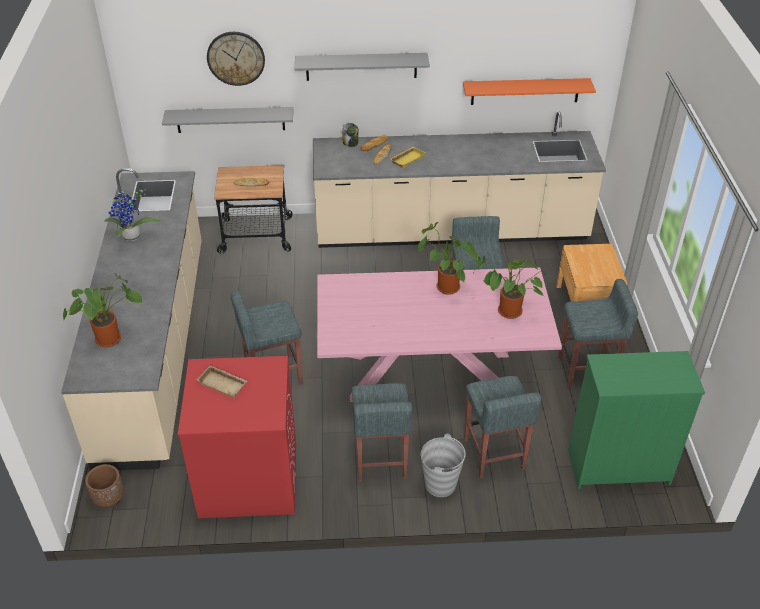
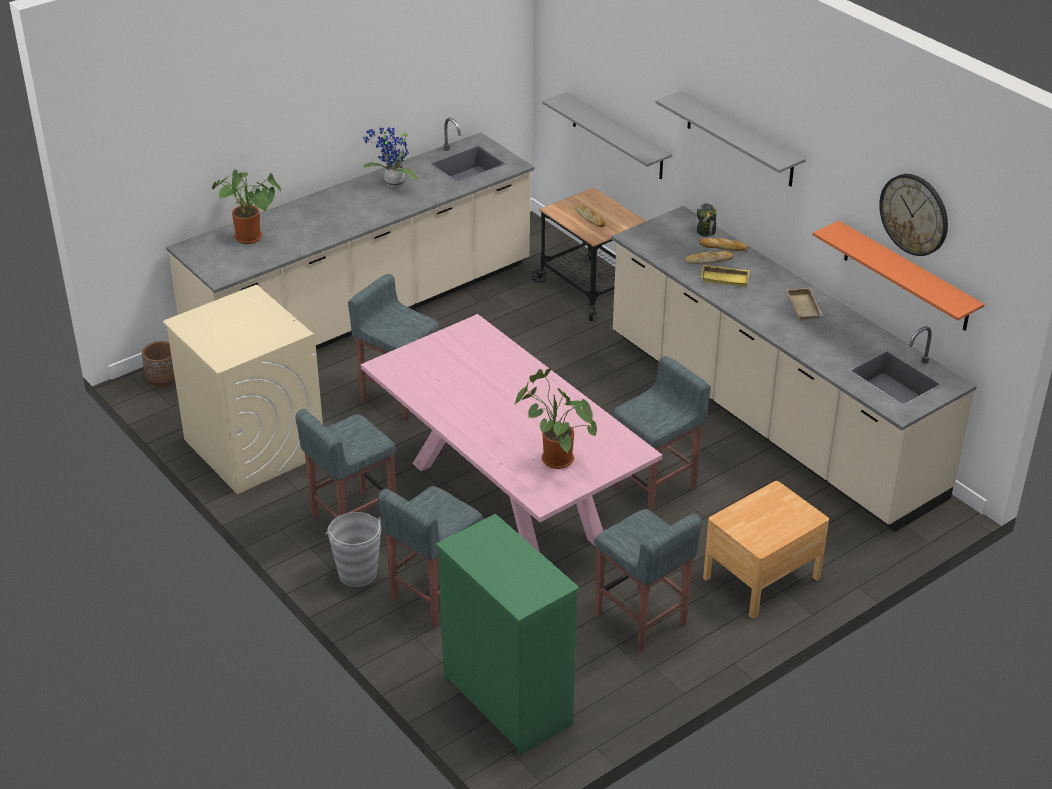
camera: 55 degrees right, 5 degrees down
(223, 383) = (243, 316): beige tray -> beige tray (805, 307)
(236, 58) = (631, 64): wall clock -> wall clock (914, 214)
(247, 479) = (253, 446): red washing machine -> beige washing machine
(445, 287) = (548, 401): potted plant -> none

